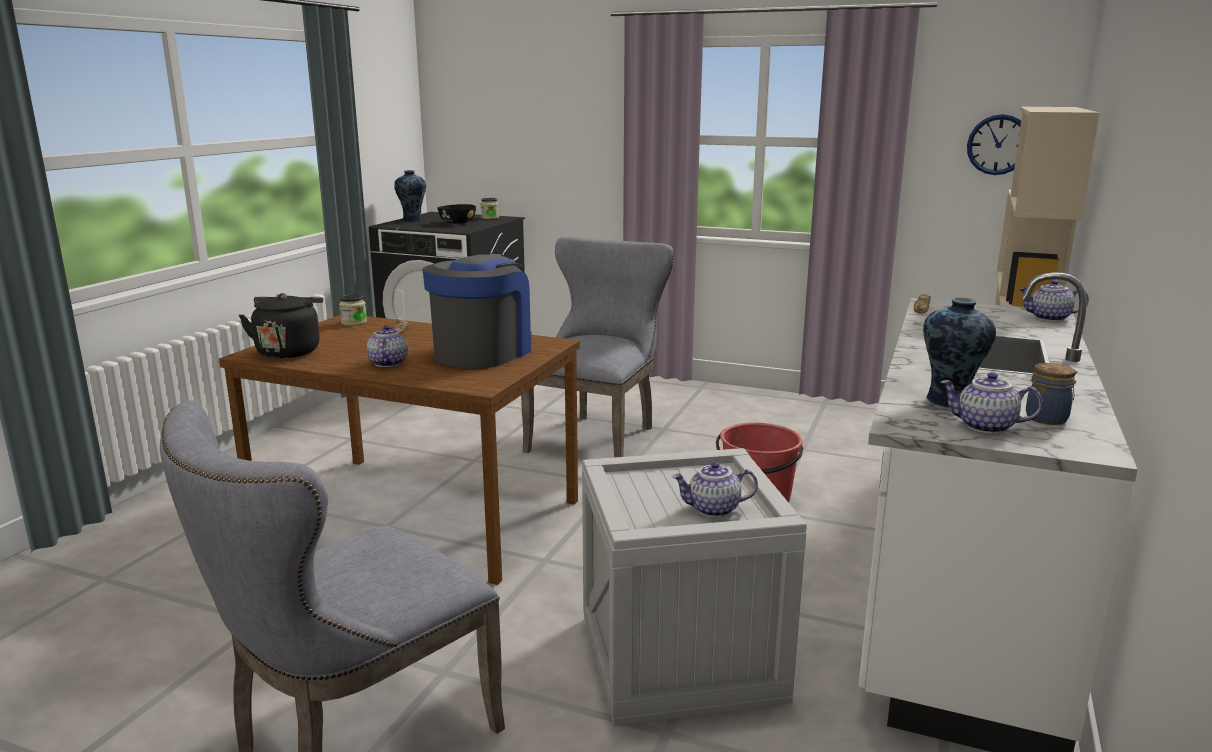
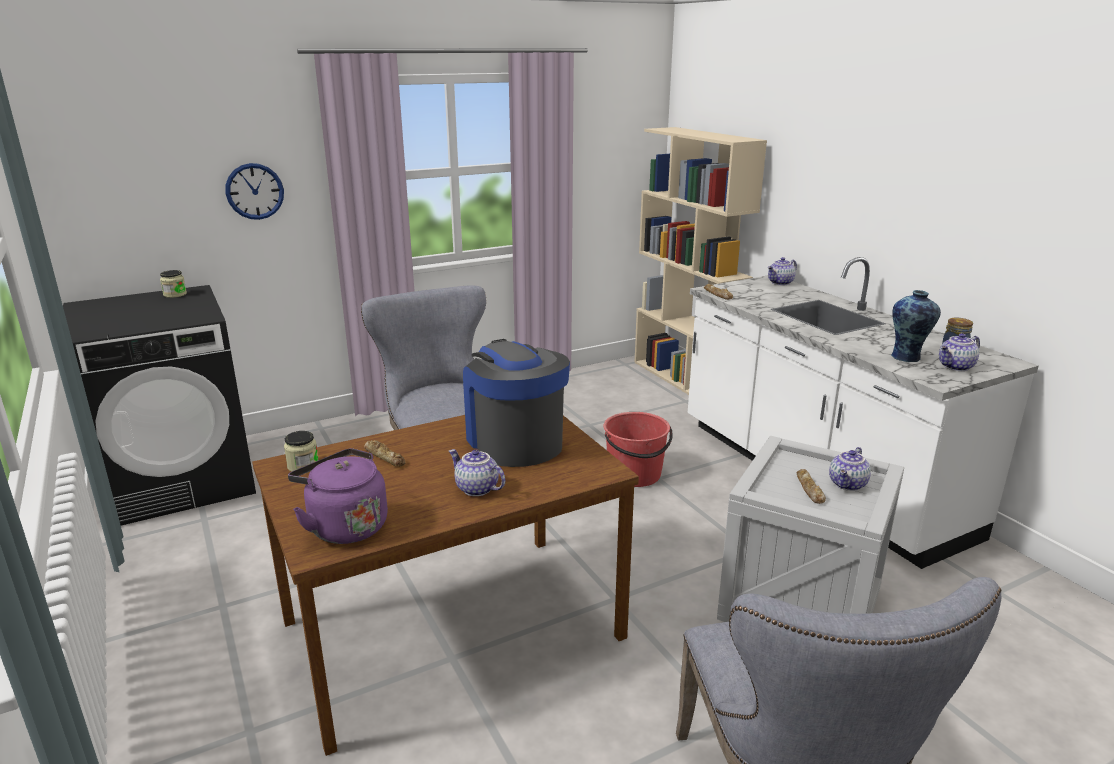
camera: 50 degrees left, 5 degrees up
(289, 351) = (345, 526): black kettle -> purple kettle
(412, 220) = (88, 321): vase -> none
(457, 223) = (161, 310): black bowl -> none
(665, 494) = (809, 489): none -> bread
(998, 144) = (624, 157): wall clock -> wall clock (254, 191)

